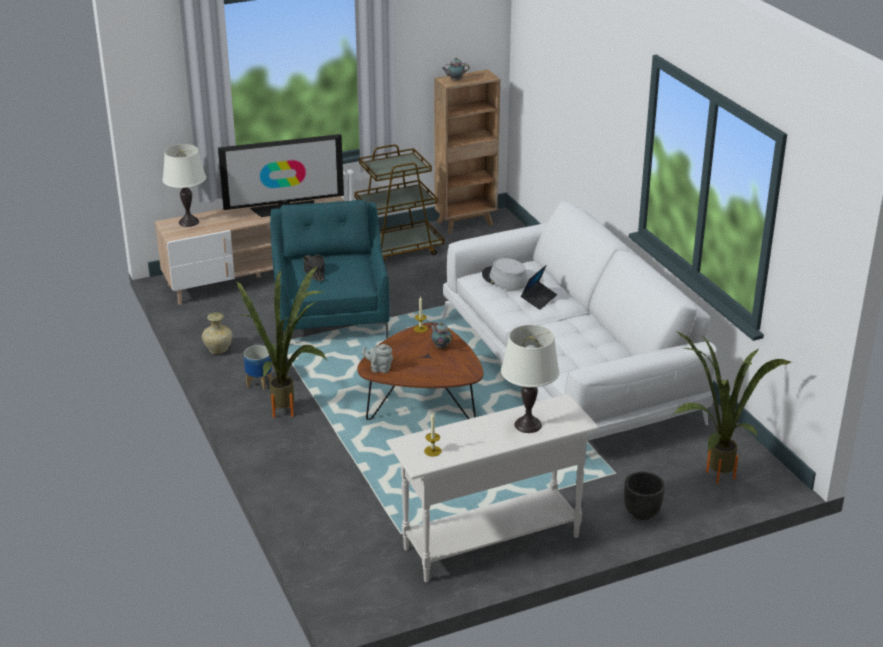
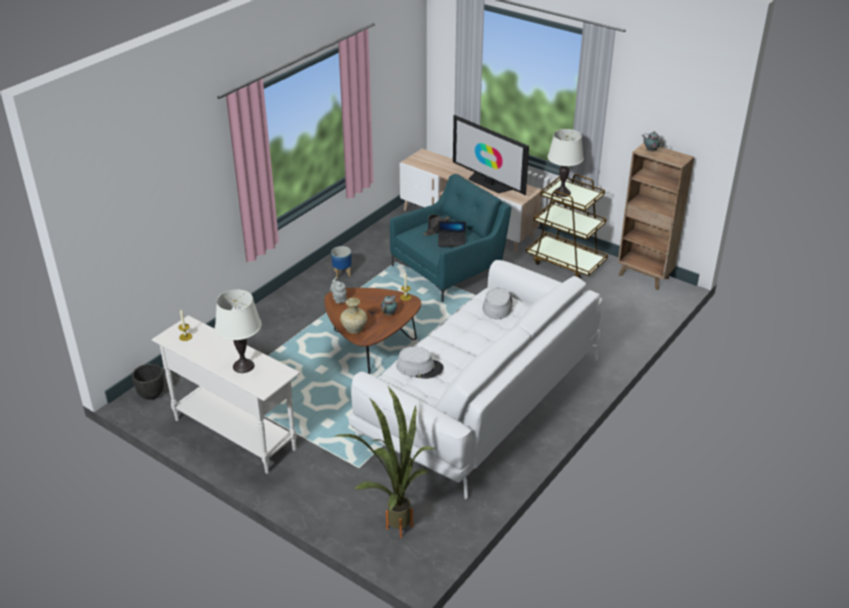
camera: 60 degrees right, 5 degrees up
(188, 222) = (433, 159): white table lamp -> white table lamp (562, 192)
(219, 350) = (366, 244): beige vase -> beige vase (354, 330)
(291, 412) = (320, 298): potted plant -> none
(538, 299) = (484, 331): laptop -> laptop (451, 242)
(566, 351) = (419, 367): none -> grey hat
(642, 512) = (318, 497): black planter -> black planter (151, 394)

